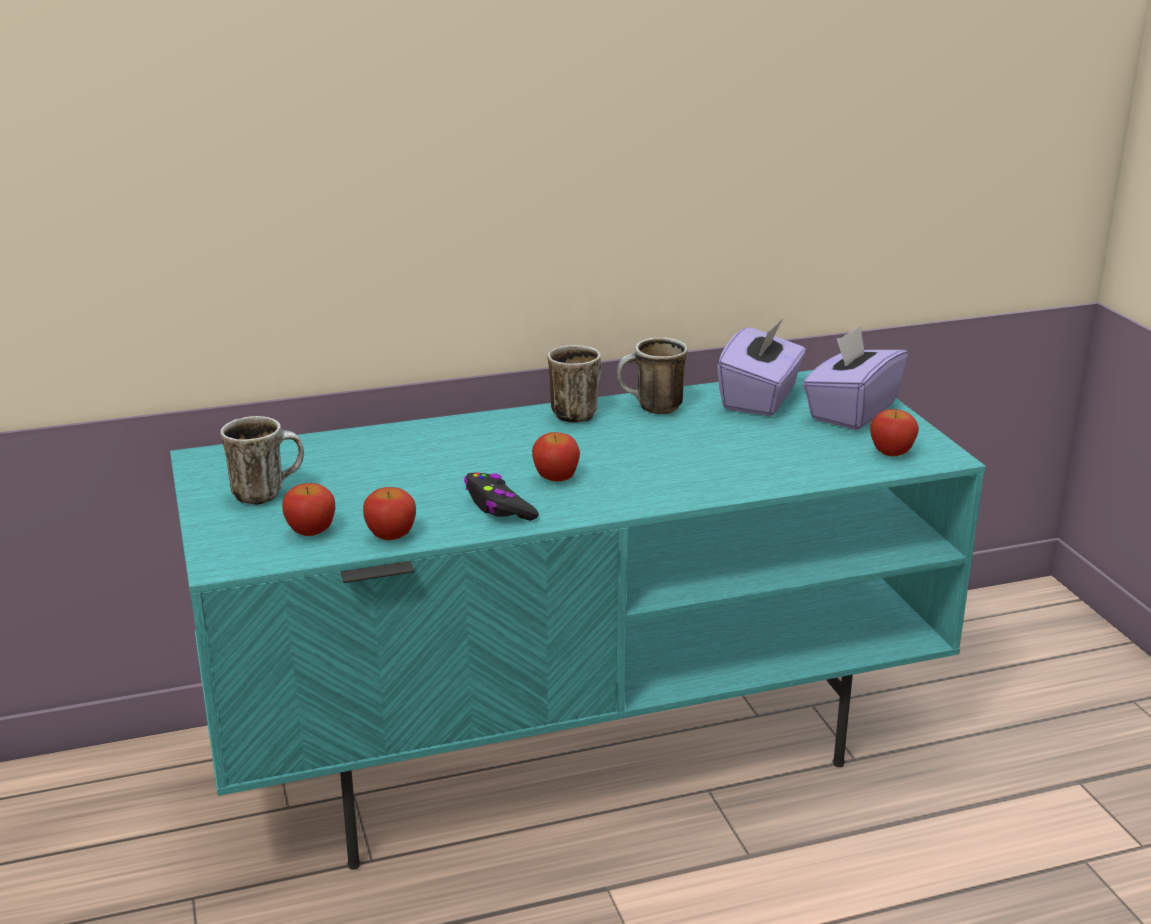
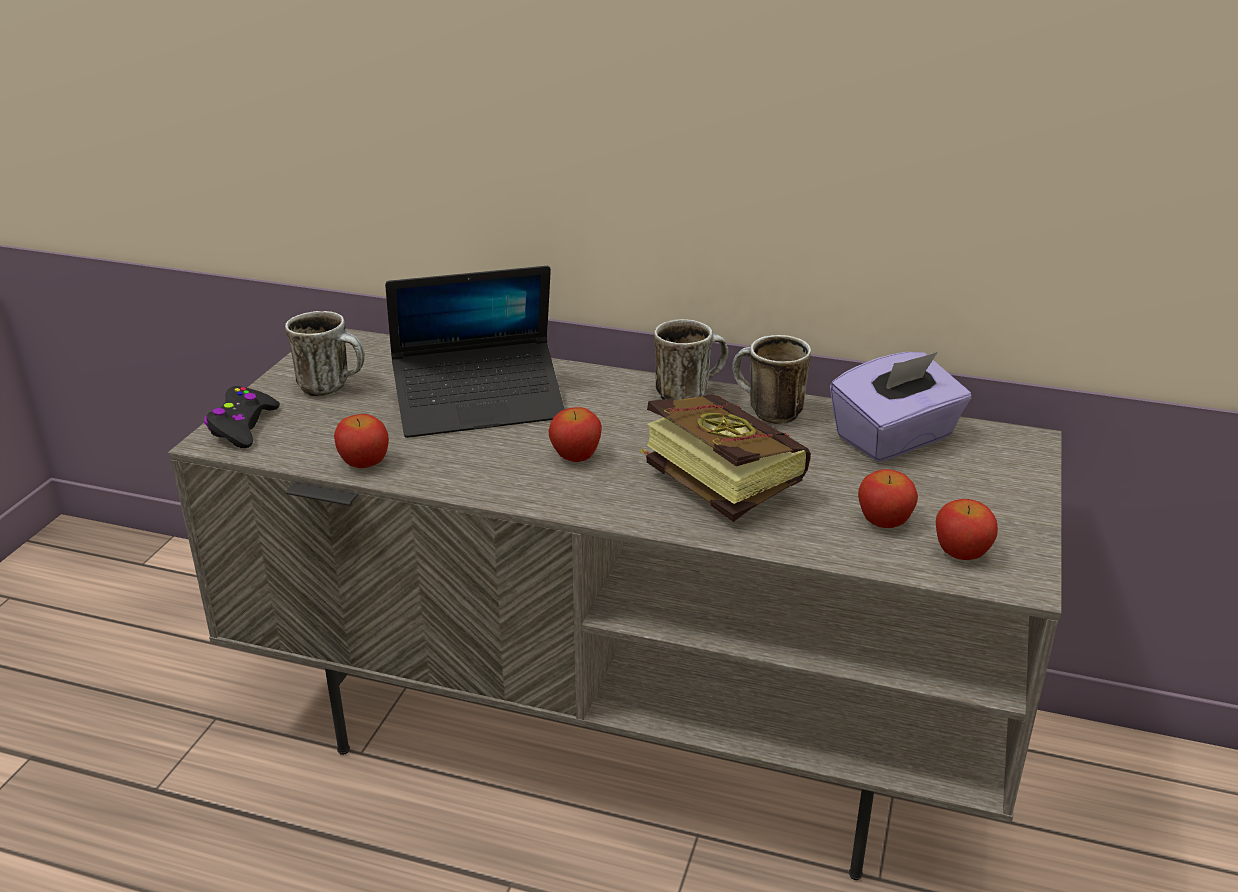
camera: 35 degrees right, 5 degrees up
(311, 531) = (313, 435): apple -> apple (884, 522)
(420, 466) = (479, 404): none -> laptop
(498, 507) = (485, 468): black game controller -> black game controller (242, 426)
(576, 743) = (626, 726): turquoise tv stand -> grey tv stand
(677, 461) = (712, 480): none -> book
(851, 411) = (980, 486): purple tissue box -> none

